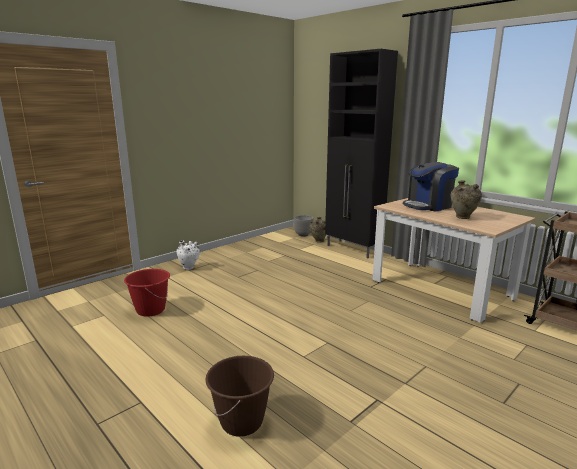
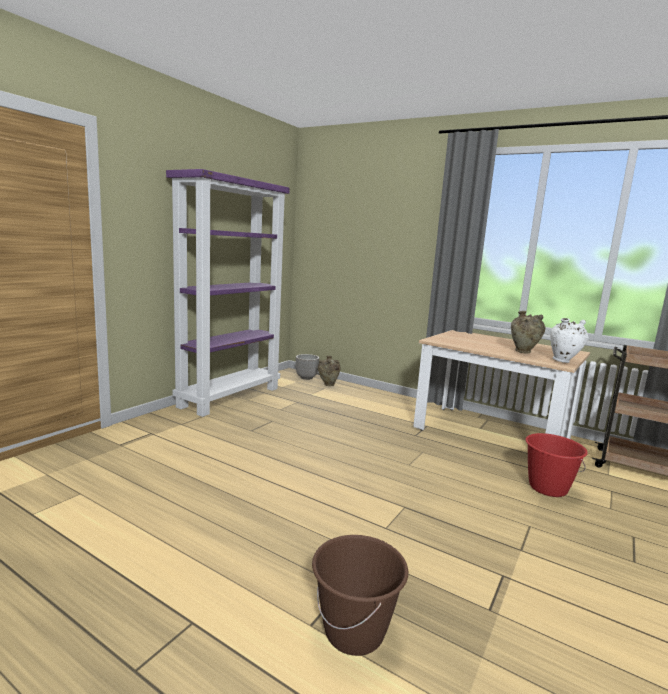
camera: 15 degrees left, 5 degrees down
(150, 310) = (149, 481): red bucket -> red bucket (547, 488)
(189, 268) = (181, 422): white vase -> white vase (564, 361)
(234, 249) = (230, 397): none -> purple bookcase
(353, 249) = (372, 393): black cabinet -> none
(428, 206) = (475, 340): coffee machine -> none

